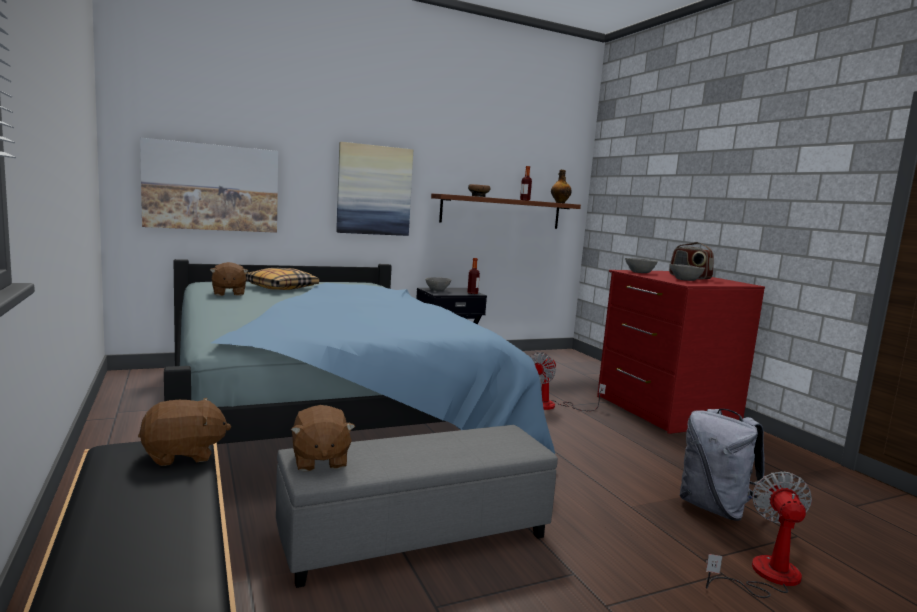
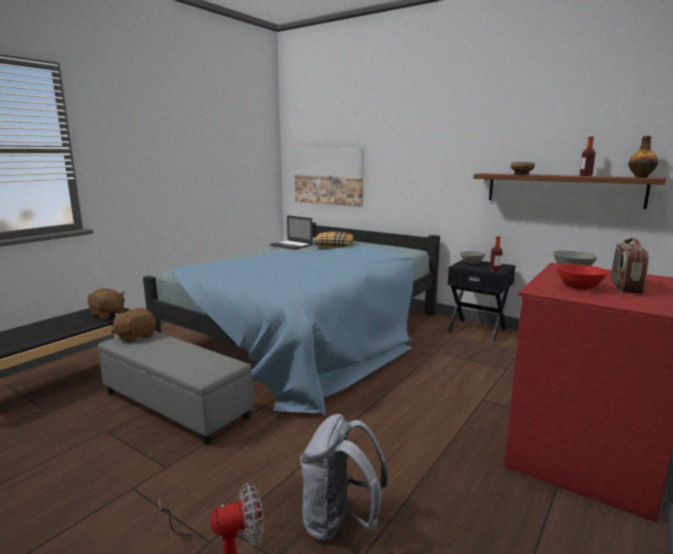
camera: 60 degrees right, 5 degrees up
(228, 293) = (291, 245): brown plush toy -> laptop
(374, 190) = (430, 173): picture -> none
(552, 406) = (461, 392): fan -> none
(685, 280) = (579, 287): grey bowl -> red bowl

